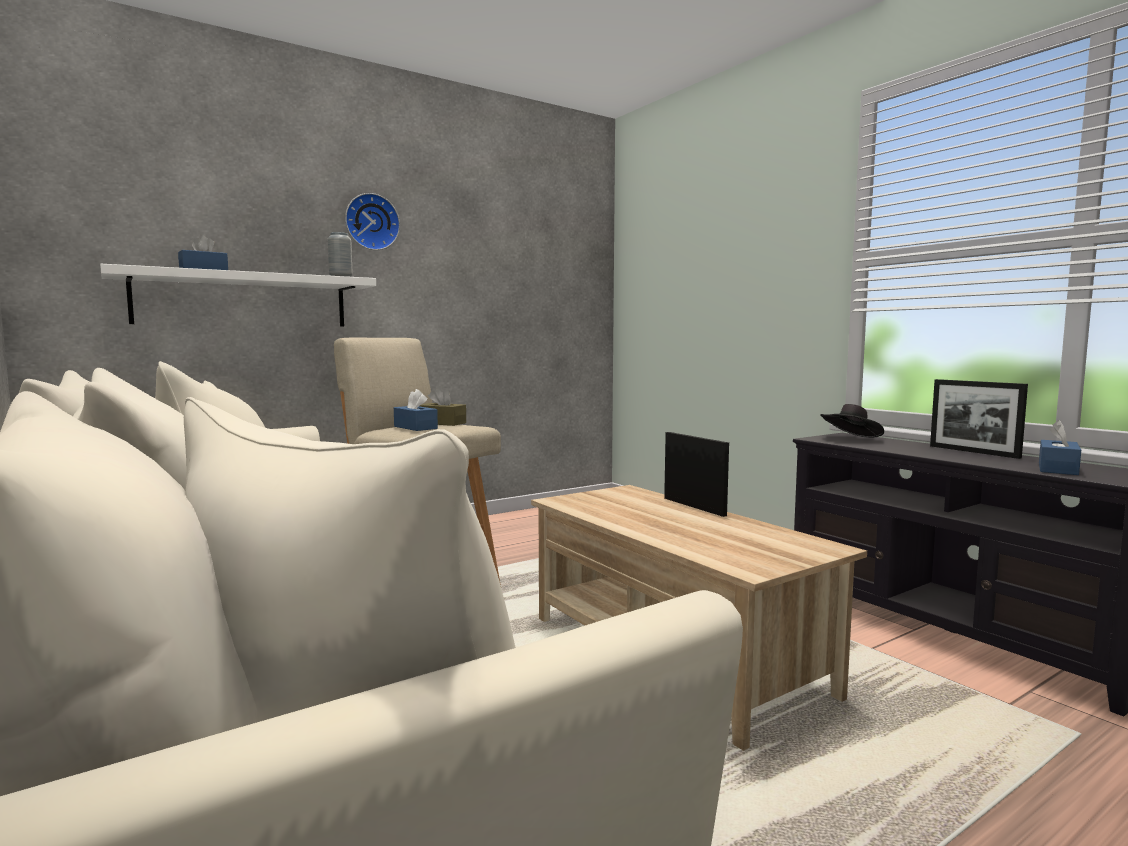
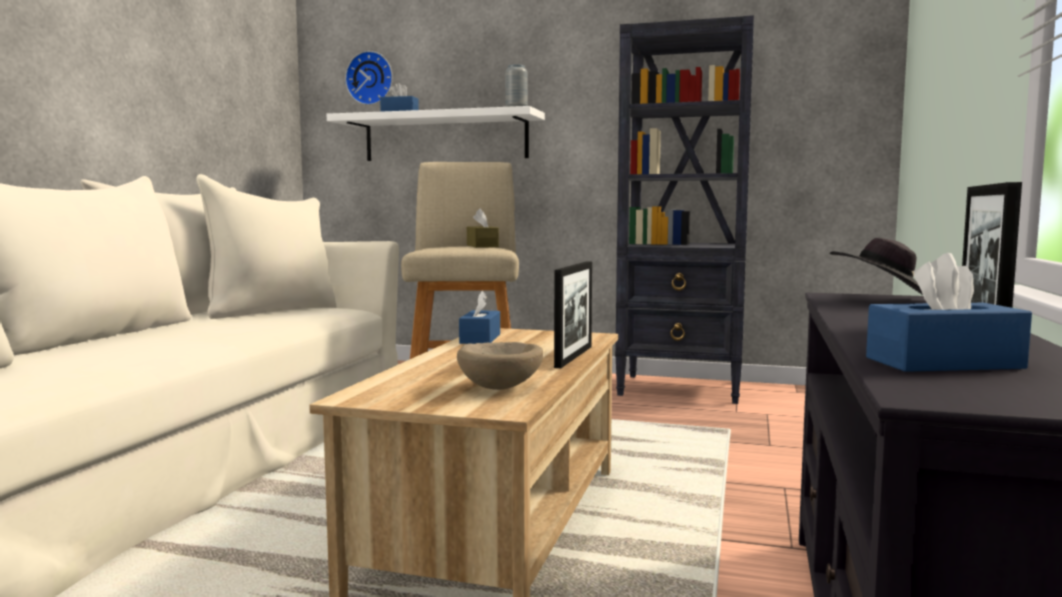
camera: 50 degrees right, 0 degrees up
(371, 222) = (559, 50): wall clock -> wall clock (370, 78)
(415, 427) = (442, 246): blue tissue box -> blue tissue box (480, 339)
(510, 524) = (682, 389): none -> black bookcase
(768, 536) = (501, 388): none -> beige bowl

